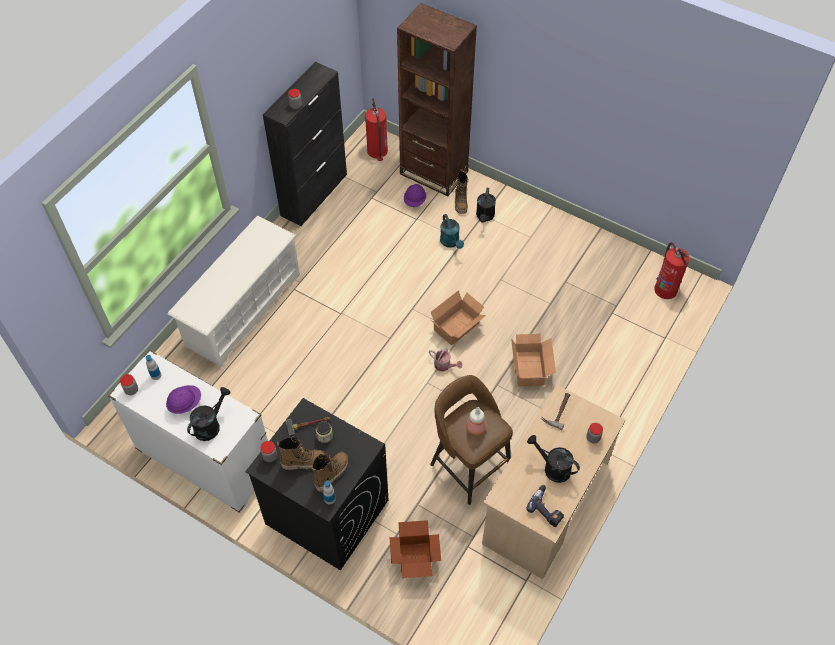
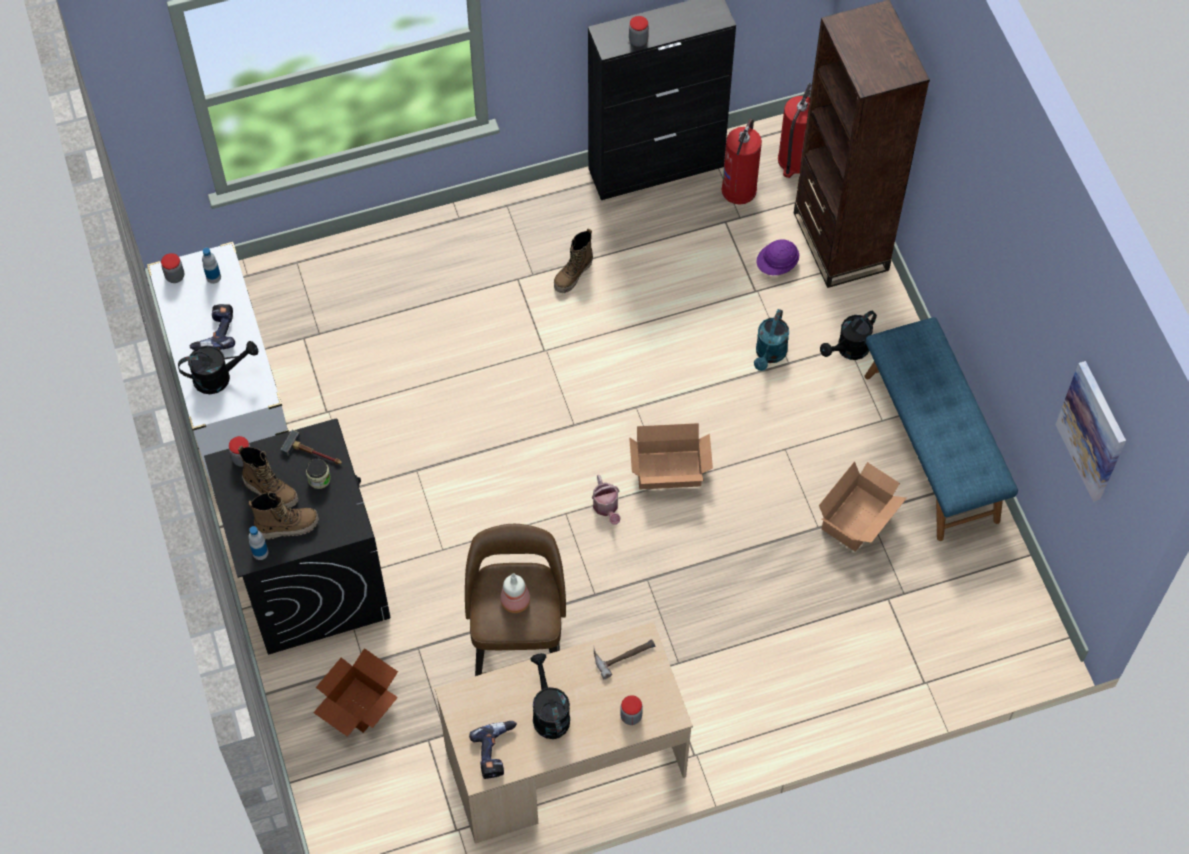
camera: 40 degrees right, 5 degrees up
(185, 404) = (215, 333): purple hard hat -> power drill
(243, 310) = (434, 263): white shoe rack -> none
(461, 203) = (836, 308): boot -> boot (573, 275)
(530, 367) = (709, 590): cardboard box -> cardboard box (859, 518)
(563, 233) = (932, 447): none -> blue bench
(665, 289) = (994, 621): fire extinguisher -> fire extinguisher (739, 189)
(698, 135) = (1093, 431): none -> picture

